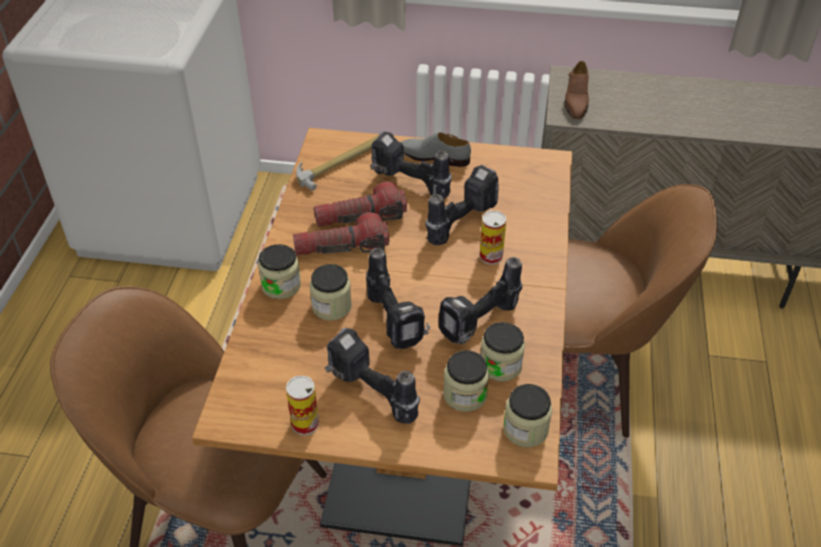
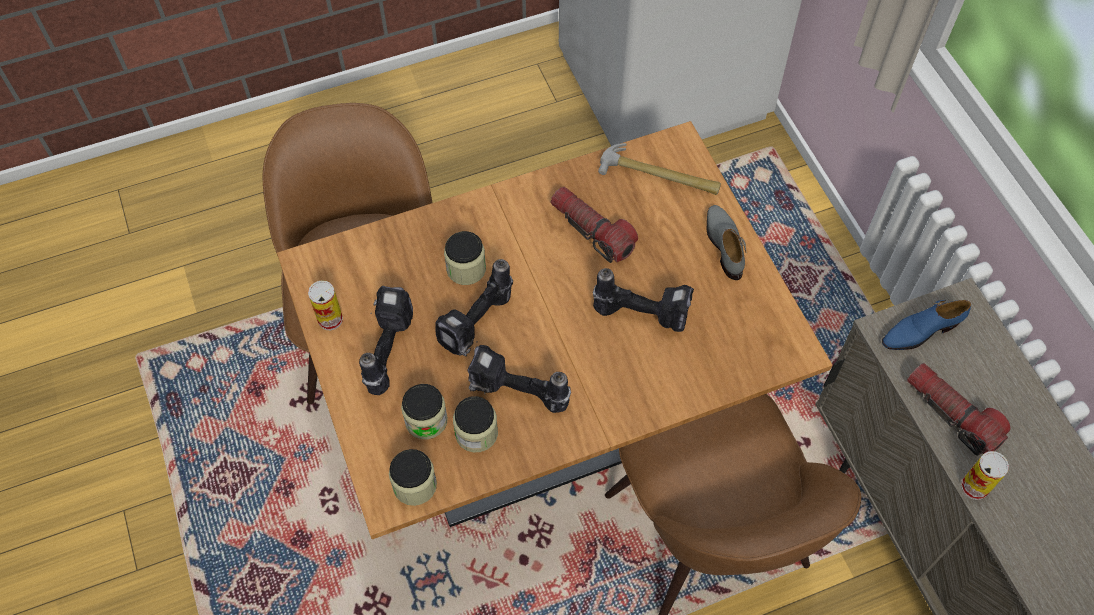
camera: 60 degrees right, 15 degrees up
(281, 286) = (466, 219): jar -> none
(342, 248) = (542, 238): flashlight -> flashlight (952, 414)
(408, 185) = (665, 245): power drill -> none
(491, 256) = (612, 362): can -> can (974, 487)
(576, 101) = (920, 331): brown shoe -> blue shoe

